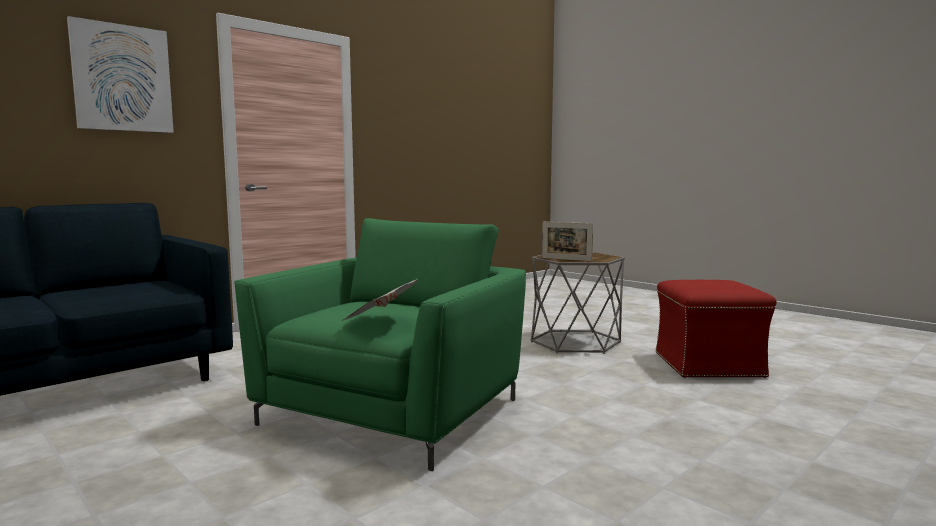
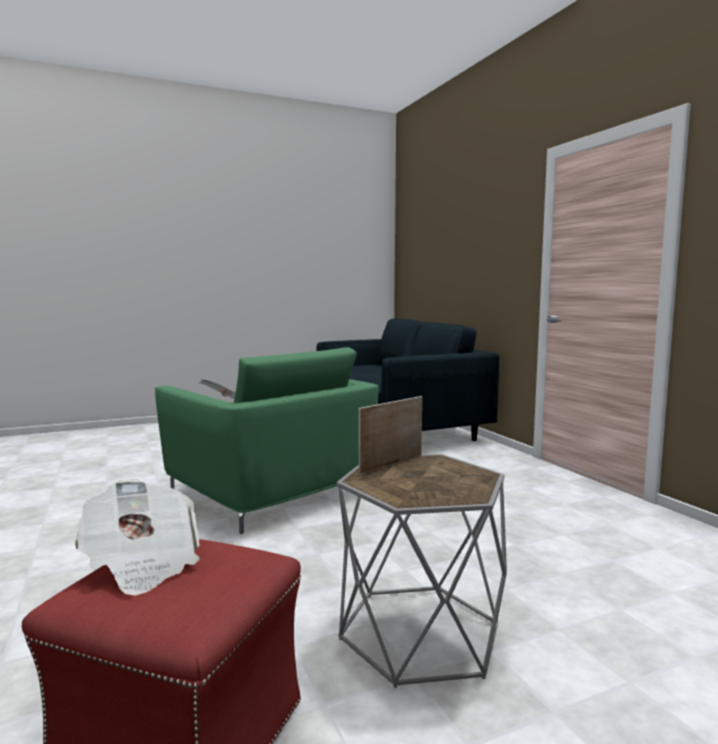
camera: 110 degrees right, 0 degrees up
(122, 78) = (491, 230): picture -> none
(719, 287) = (142, 563): none -> newspaper

